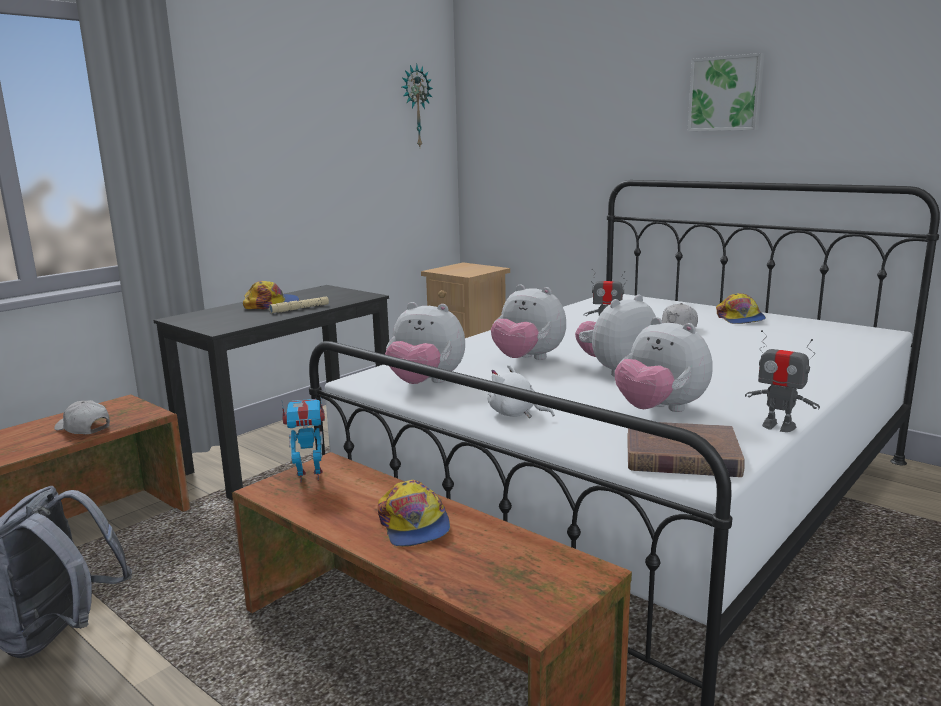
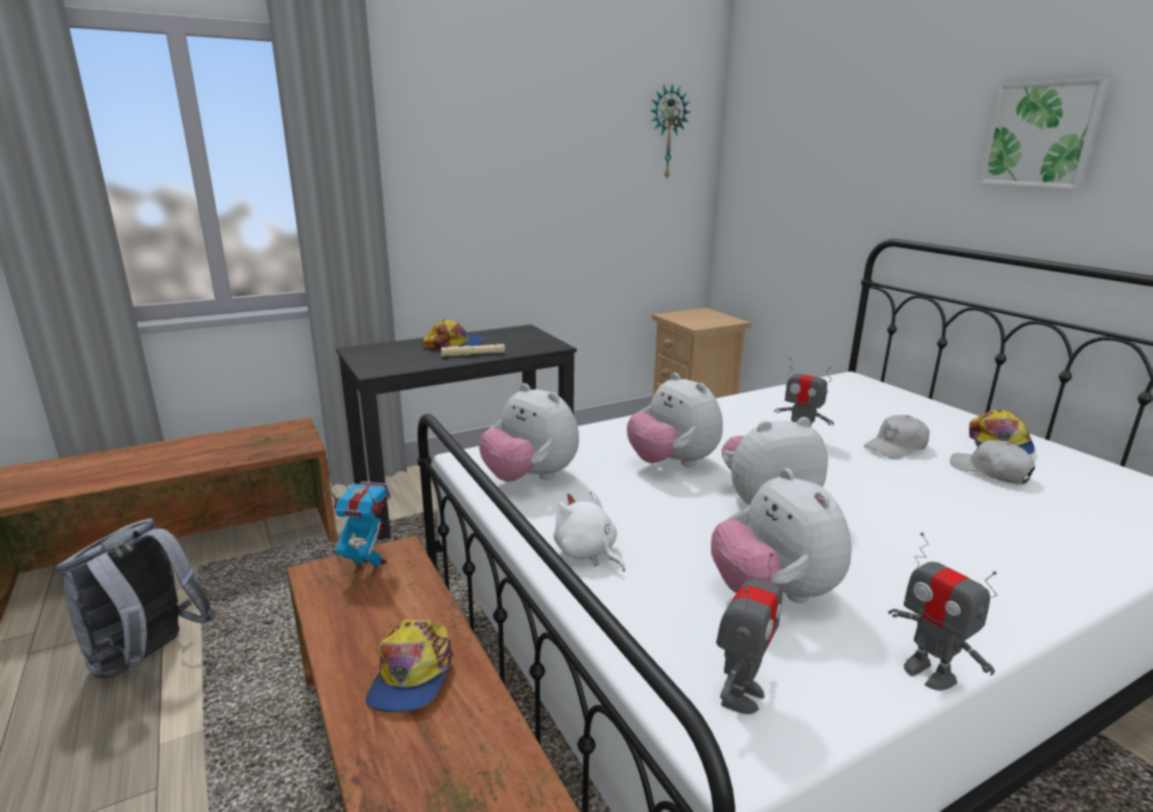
camera: 20 degrees right, 5 degrees up
(83, 428) = (238, 451): white cap -> white cap (990, 472)
(681, 455) = (741, 695): brown book -> toy robot

